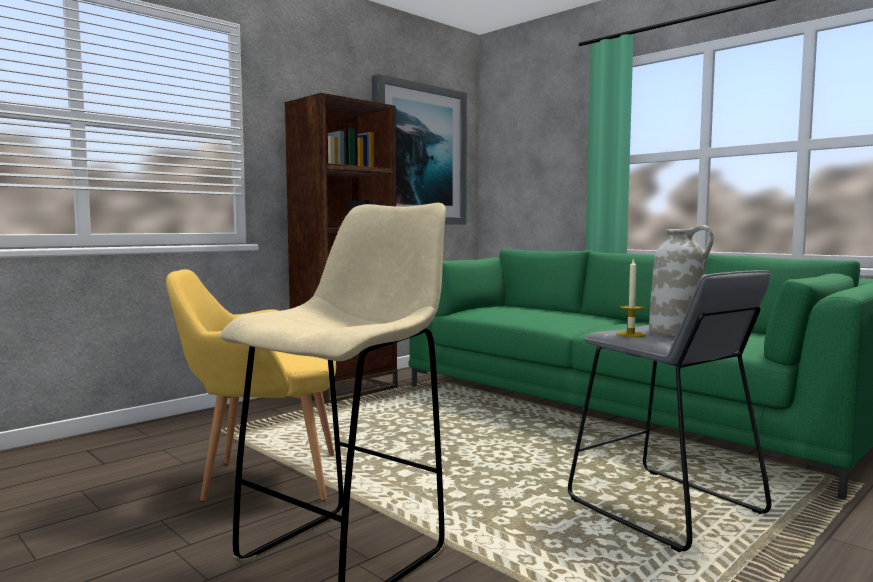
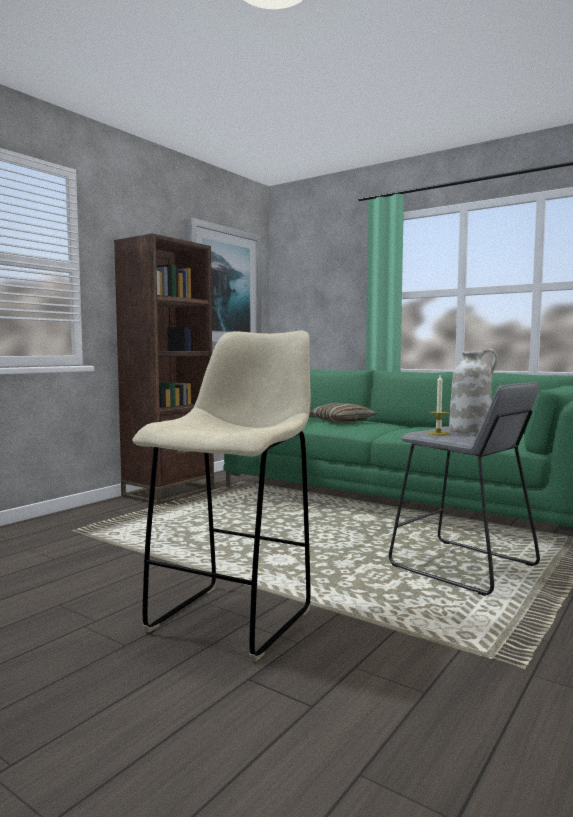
camera: 10 degrees left, 0 degrees up
(261, 478) = (131, 566): yellow armchair -> none
(545, 313) = (341, 421): none -> pillow

